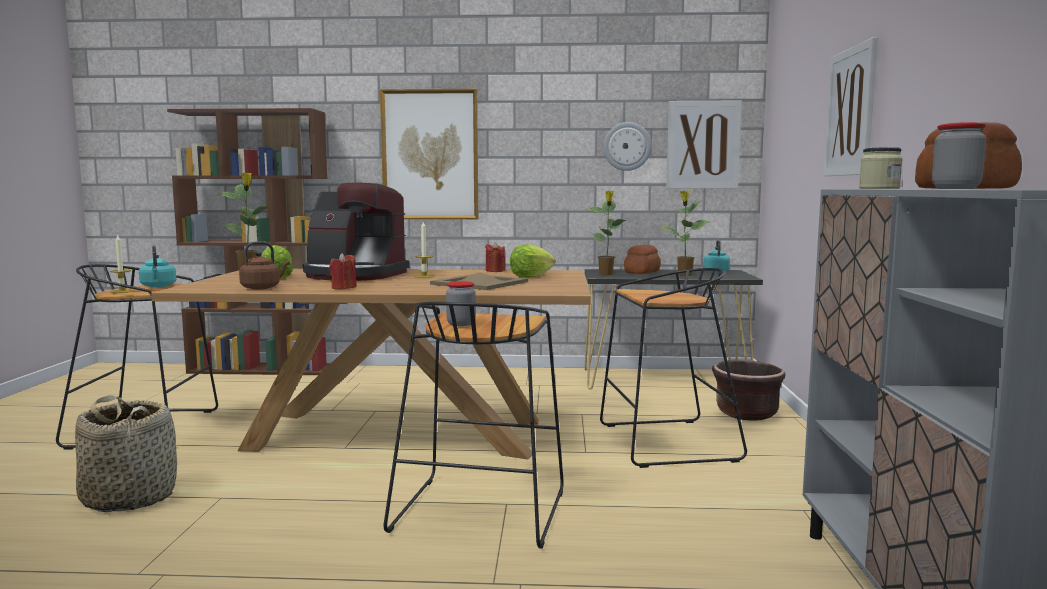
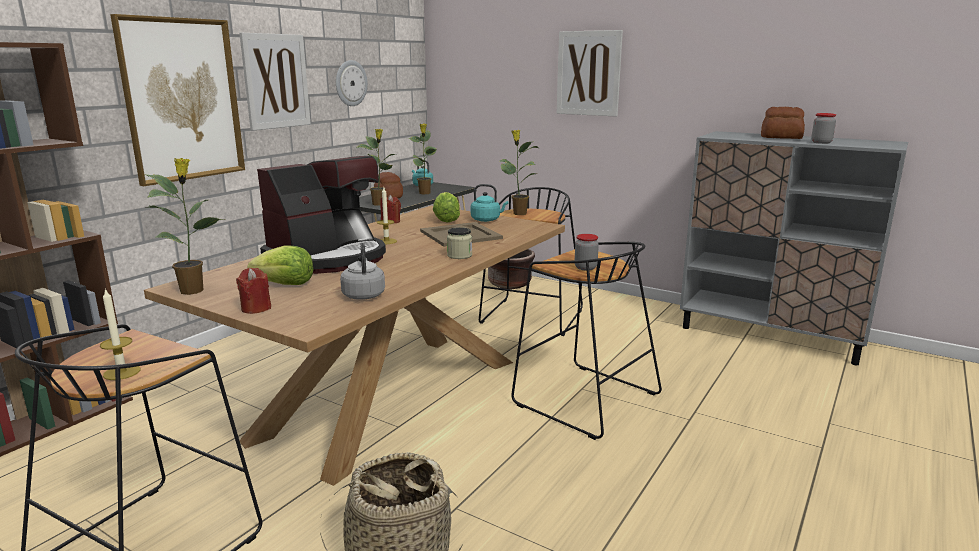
camera: 60 degrees left, 10 degrees up
(158, 286) = (130, 348): turquoise kettle -> turquoise kettle (487, 220)
(262, 288) = (363, 295): brown kettle -> grey kettle
(343, 288) = (418, 270): red candle -> red candle (256, 308)
(648, 292) = (518, 213): none -> potted plant
(703, 145) = (396, 80): picture -> picture (276, 81)
(879, 188) = (727, 136): jar -> jar (459, 255)

